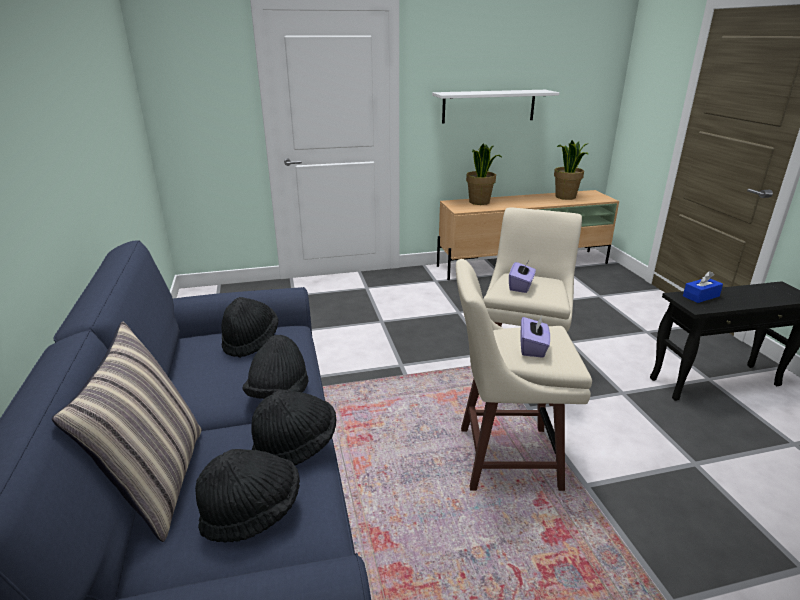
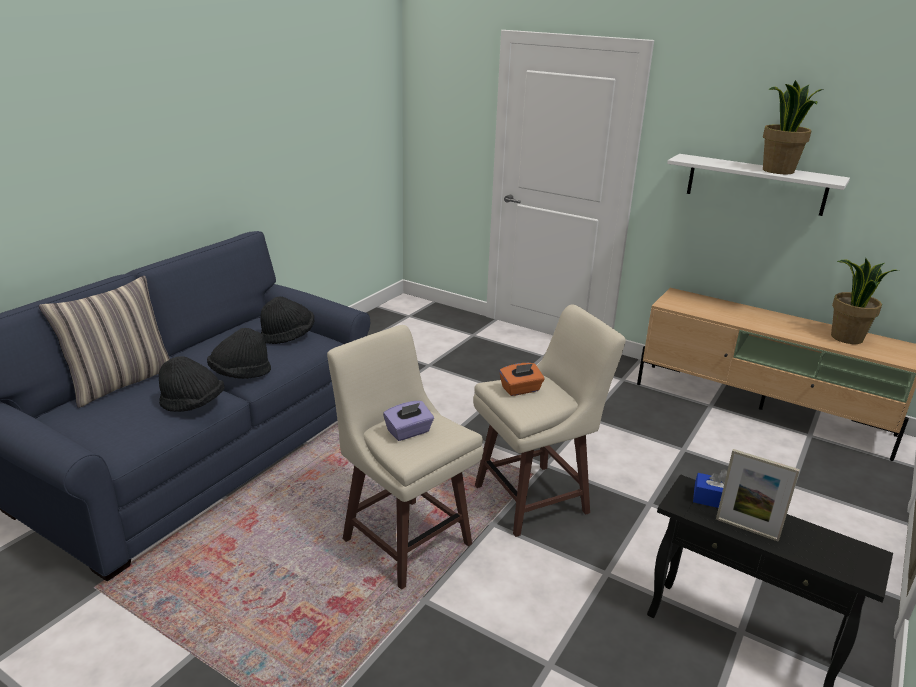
camera: 45 degrees right, 0 degrees up
(252, 512) = (122, 420): black hat -> none
(479, 202) = (711, 304): potted plant -> potted plant (778, 171)
(521, 286) = (521, 390): purple tissue box -> orange tissue box
(737, 302) = (747, 529): none -> picture frame

